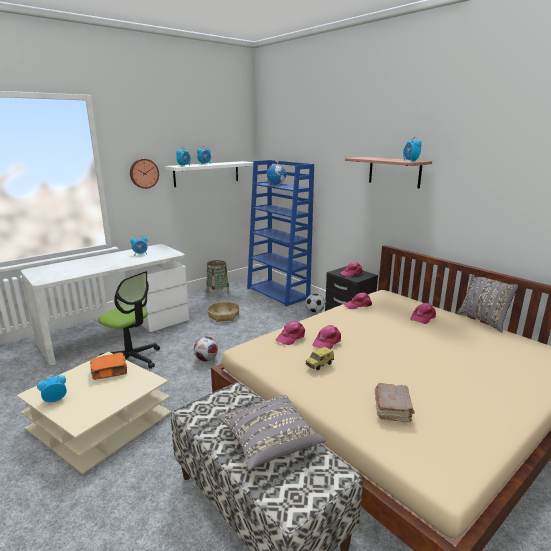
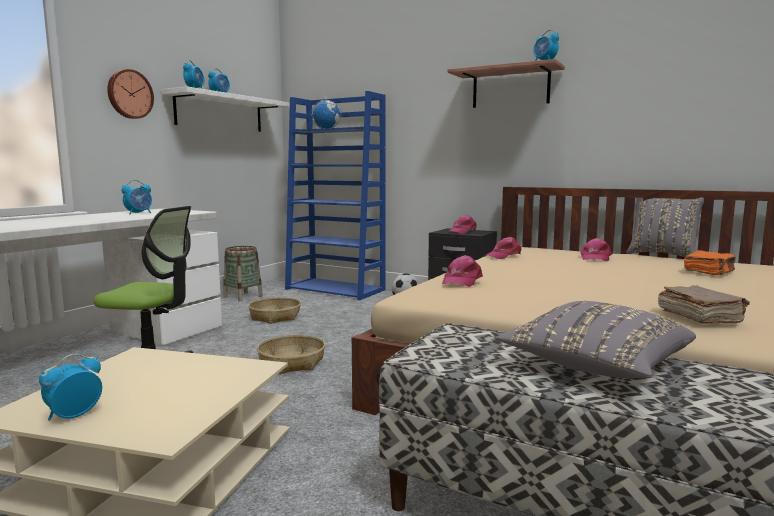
camera: 20 degrees left, 10 degrees down
(110, 372) = (163, 367): orange book -> orange book (709, 272)
(207, 359) = (292, 362): football -> basket
(320, 365) = (542, 296): toy car -> none
(327, 342) = (517, 279): pink cap -> none

